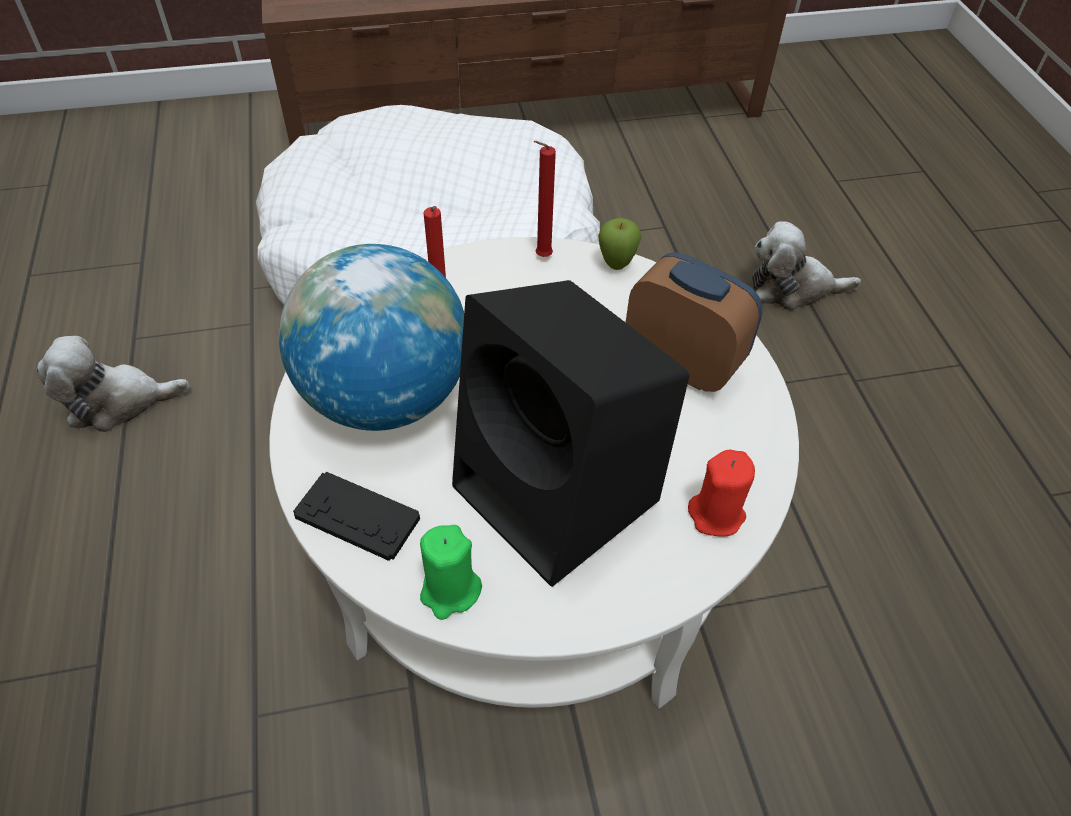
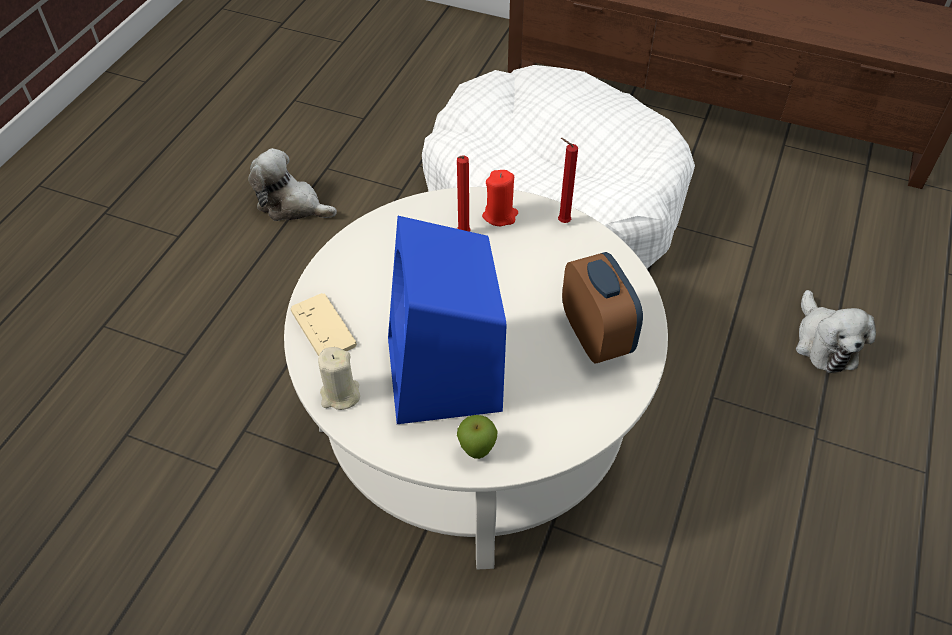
camera: 35 degrees right, 0 degrees up
(357, 517) = (323, 328): black game controller -> beige game controller
(385, 396) = (392, 266): globe -> none
(450, 591) = (340, 395): green candle -> beige candle
(560, 496) = (445, 377): black speaker -> blue speaker
(616, 265) = (609, 250): apple -> apple (477, 451)
(716, 514) = (531, 439): red candle -> red candle (500, 215)
(792, 288) = (824, 342): plush toy -> plush toy turned 135 degrees counterclockwise

